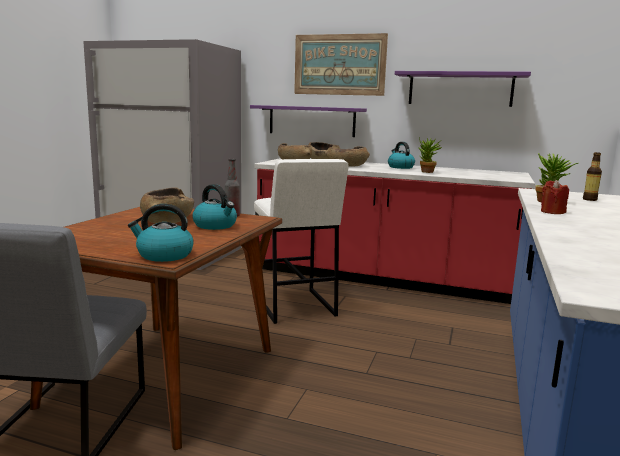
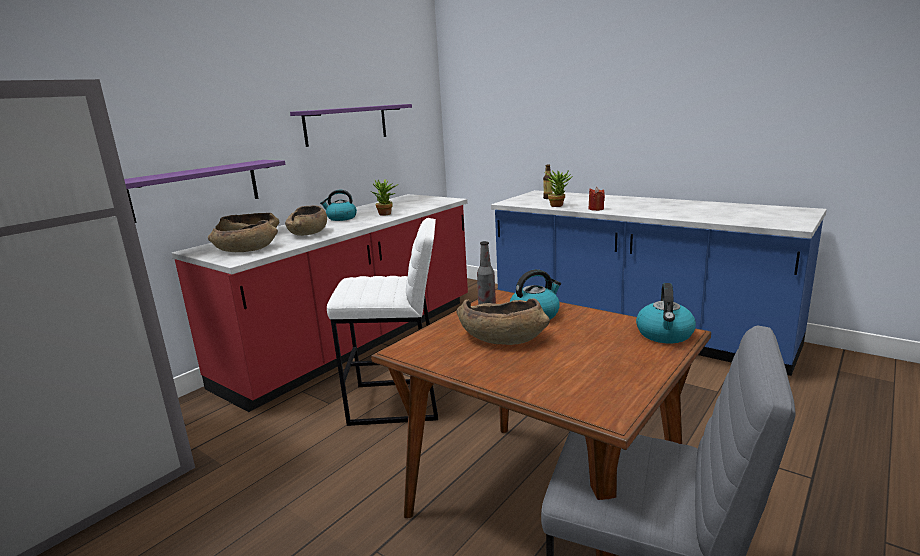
camera: 70 degrees left, 5 degrees up
(339, 65) = (217, 106): picture -> none

